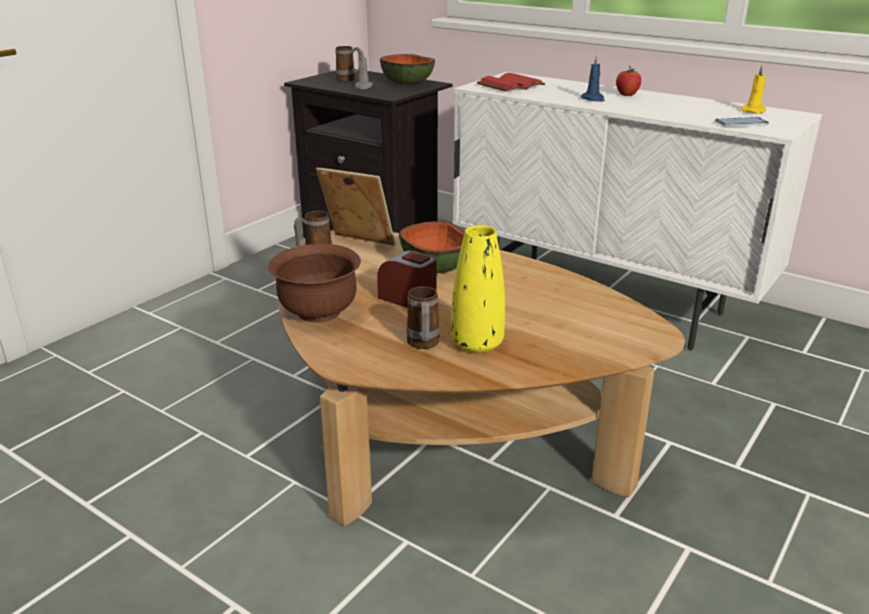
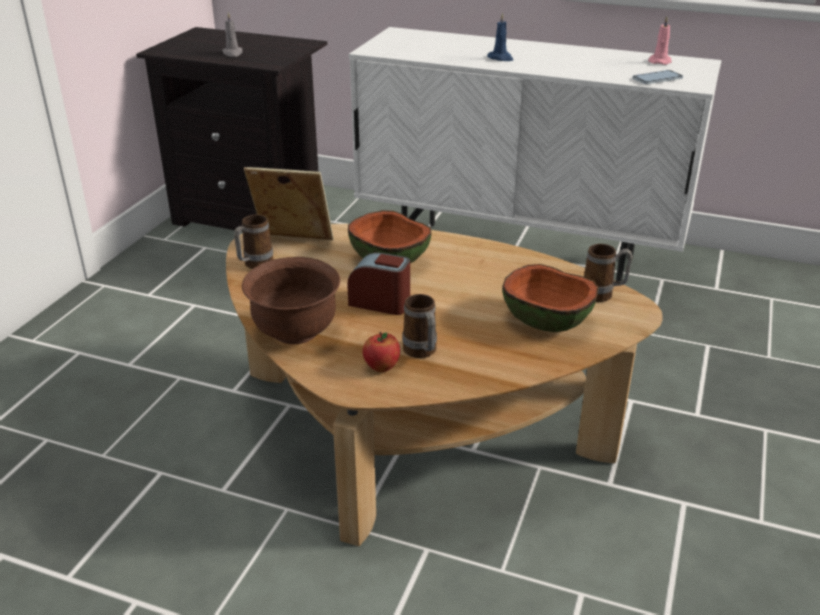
camera: 15 degrees left, 5 degrees up
(349, 80) = (210, 45): mug -> mug (603, 295)
(408, 83) = (279, 44): bowl -> bowl (548, 320)
(477, 344) = (474, 344): yellow vase -> none
(510, 85) = (406, 46): red book -> none
(627, 95) = (530, 50): apple -> apple (381, 367)
(753, 111) = (659, 61): yellow candle -> pink candle

